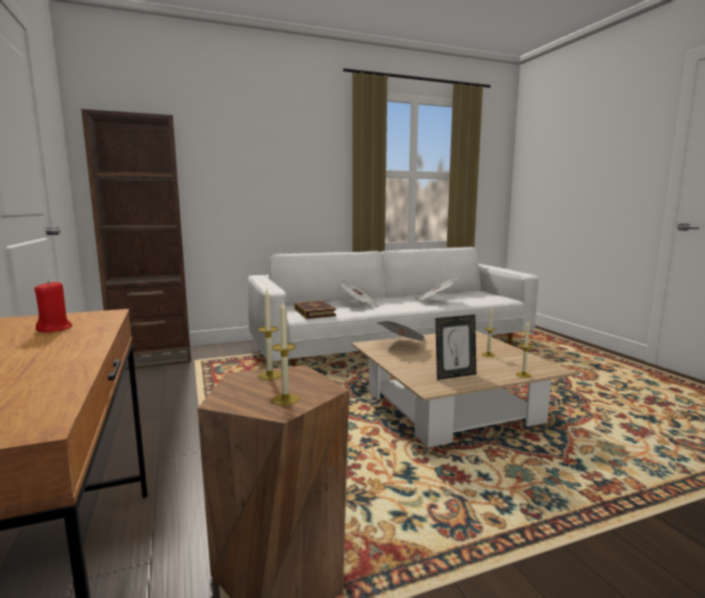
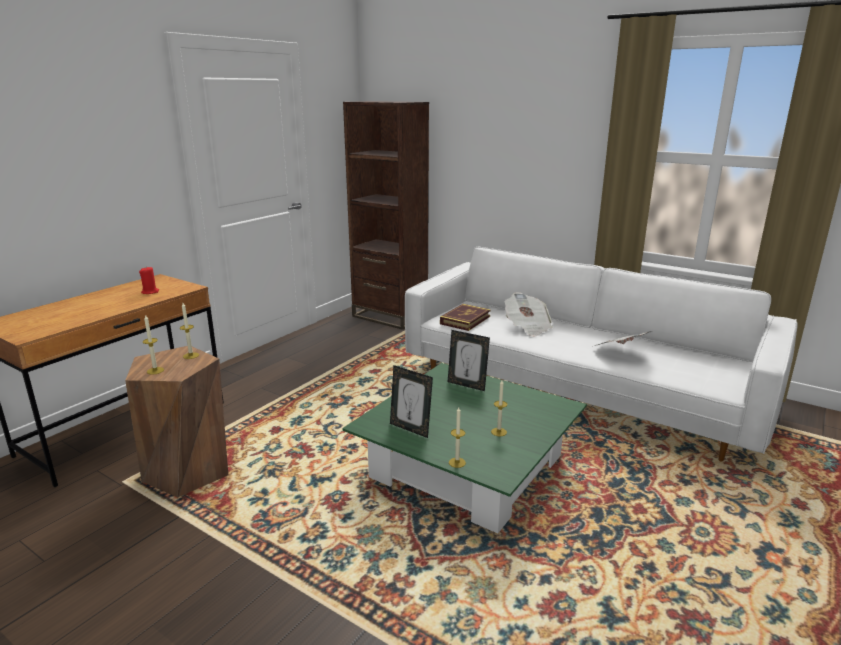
camera: 55 degrees right, 10 degrees up
(403, 345) = (467, 385): newspaper -> picture frame
(451, 406) = (468, 467): beige coffee table -> green coffee table

